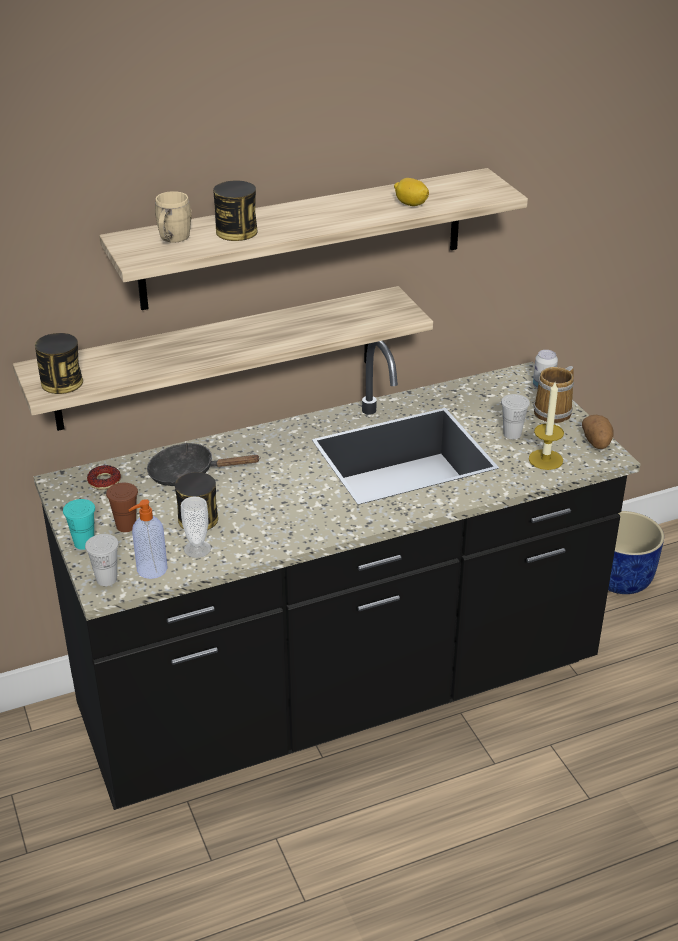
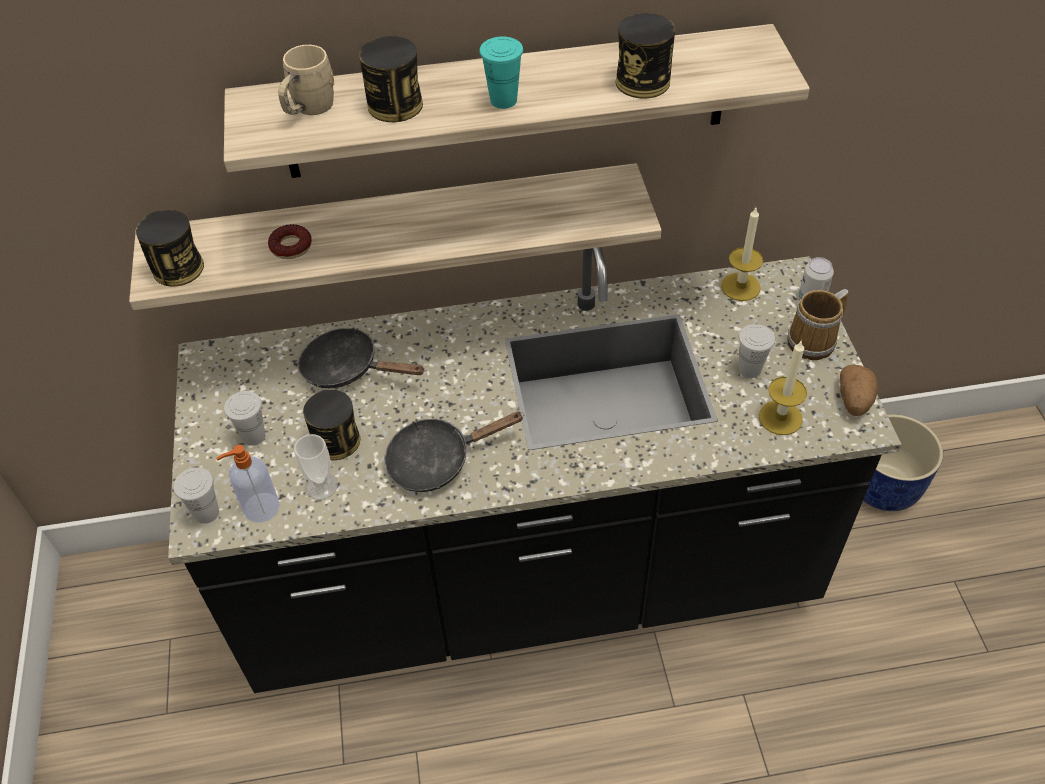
camera: 15 degrees right, 15 degrees up
(84, 543) = (200, 453): turquoise cup -> turquoise cup (503, 100)
(104, 481) = (251, 365): donut -> donut (291, 246)
(126, 526) = (254, 436): brown cup -> white cup
(287, 520) = (437, 460): none -> black frying pan
(411, 204) = (642, 82): lemon -> can
(486, 385) = (740, 286): none -> candle

